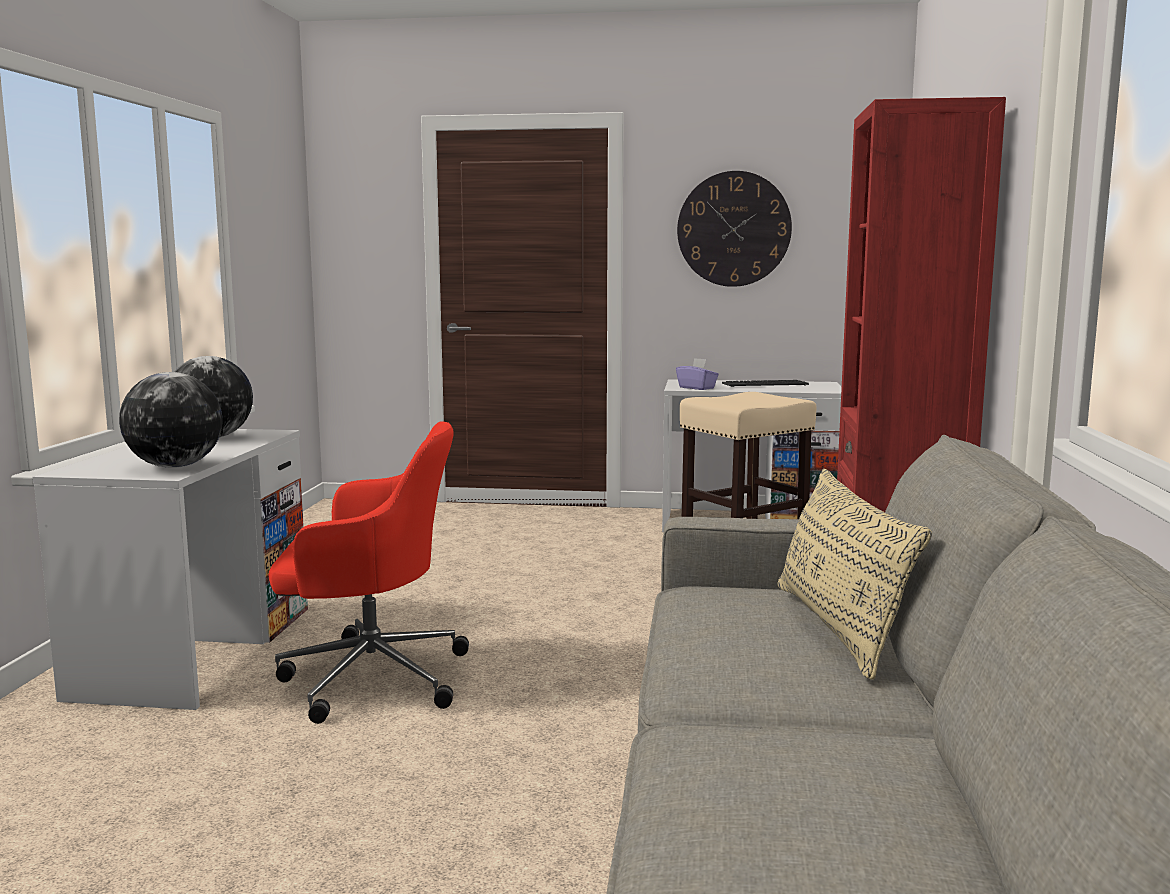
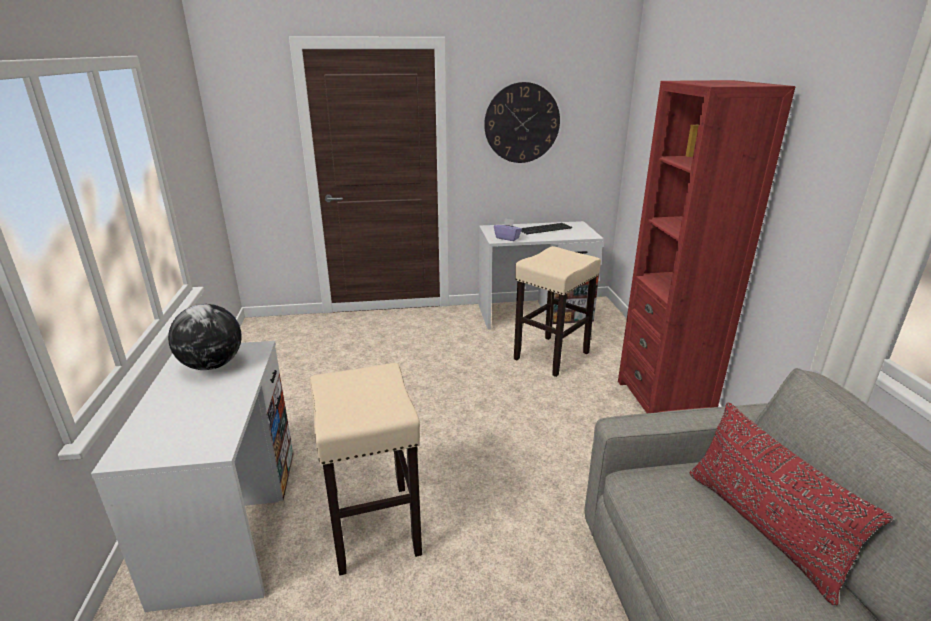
camera: 15 degrees left, 15 degrees up
(175, 466) = (213, 430): globe -> none
(369, 677) = (374, 528): red office chair -> beige stool
(838, 628) = (762, 528): beige pillow -> red pillow

